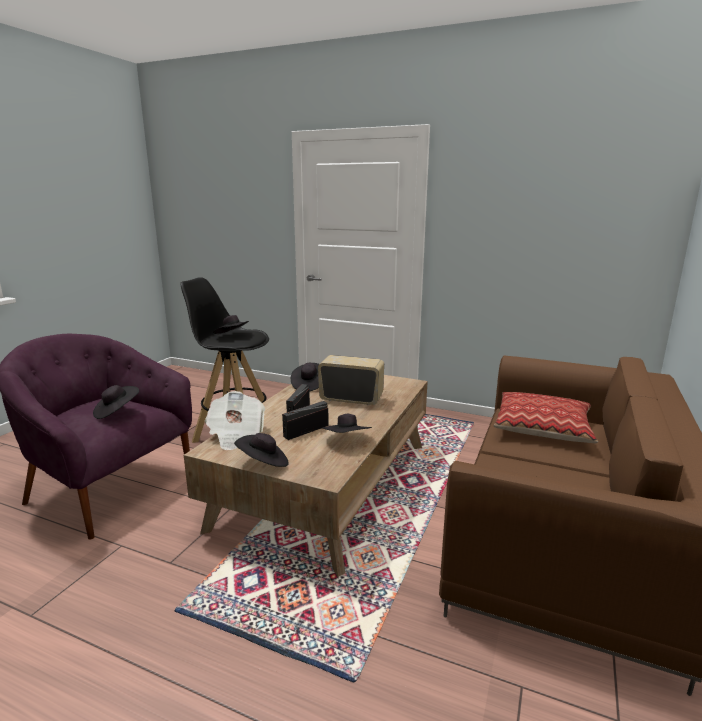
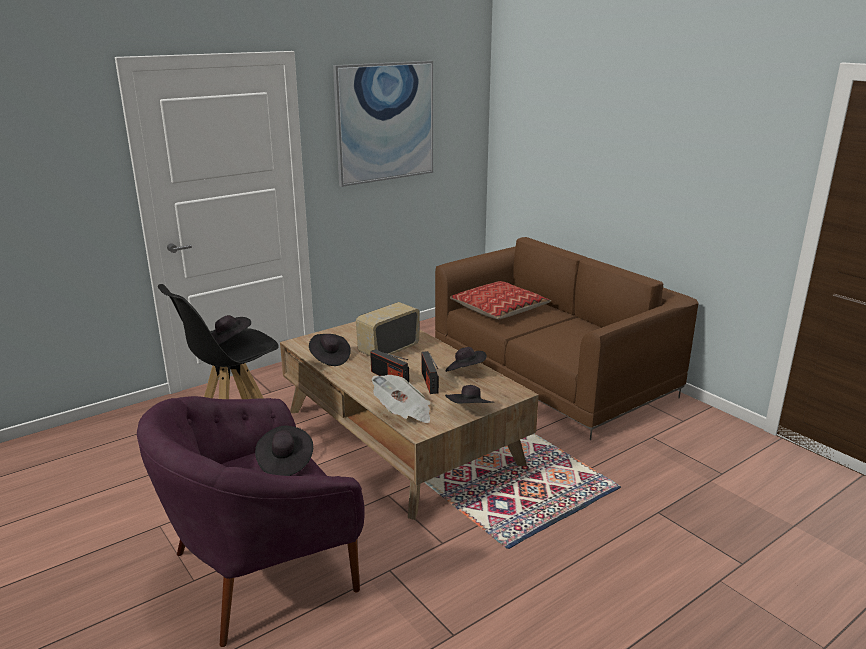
camera: 60 degrees left, 5 degrees up
(523, 200) = (385, 122): none -> picture

